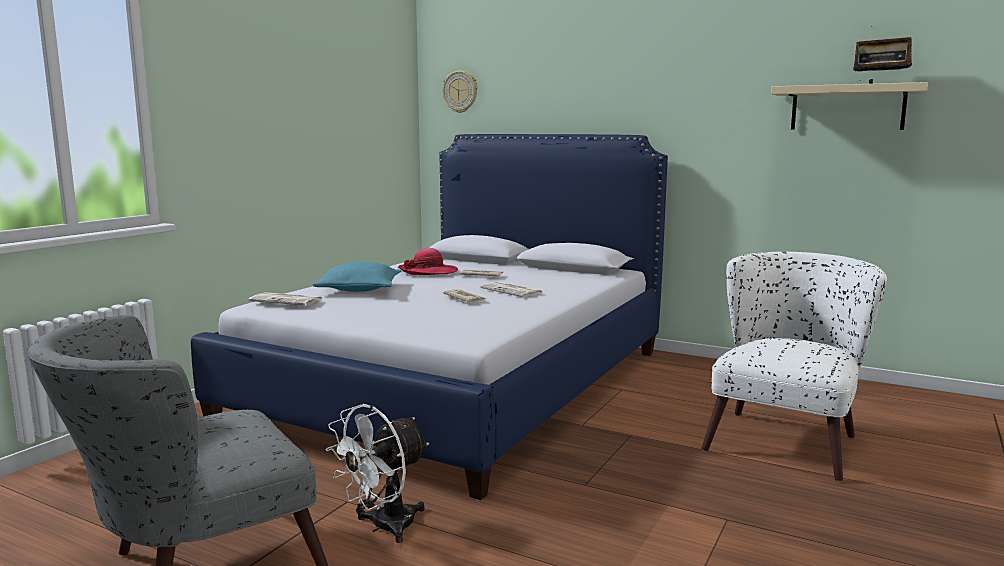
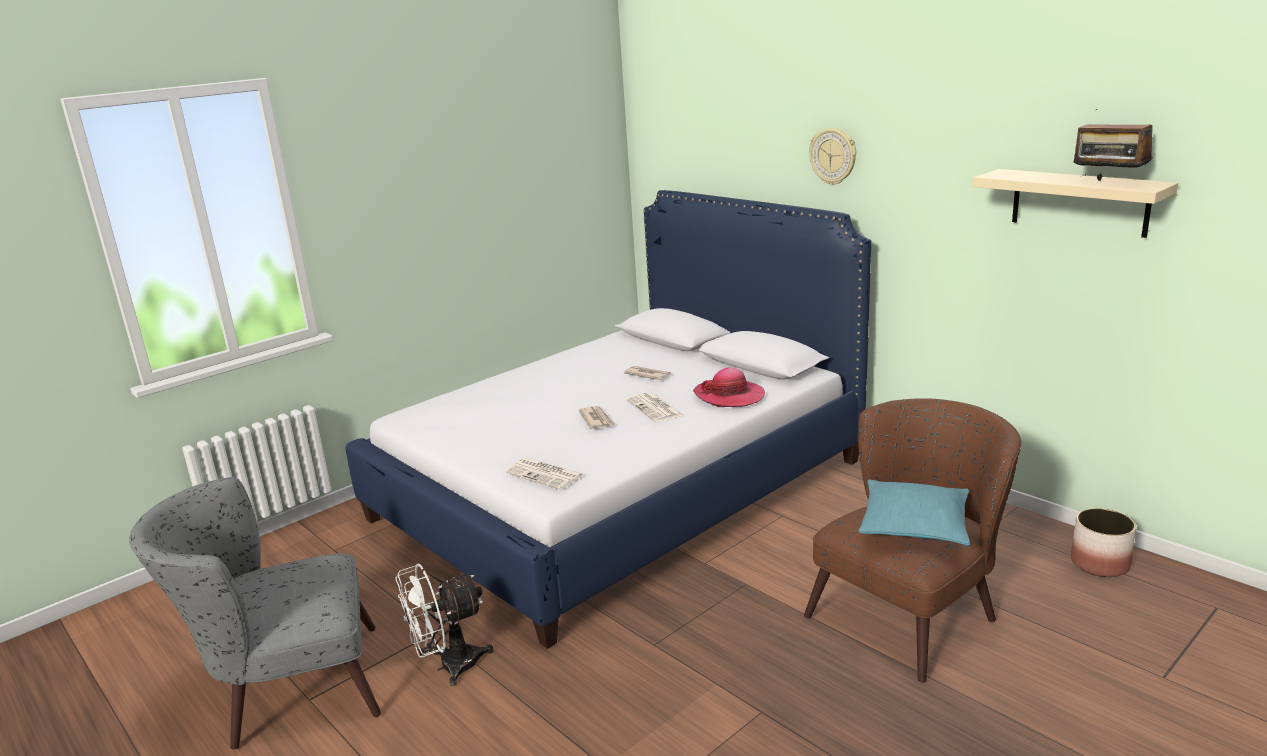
camera: 20 degrees right, 10 degrees up
(287, 300) = (429, 413): newspaper -> newspaper (545, 474)
(359, 289) = (508, 395): turquoise pillow -> turquoise pillow (914, 524)
(428, 272) = (598, 365): hat -> hat (729, 396)
(460, 92) = (665, 138): wall clock -> wall clock (833, 156)
(786, 438) = (913, 611): white armchair -> brown armchair
(891, 397) = (1100, 564): none -> planter

